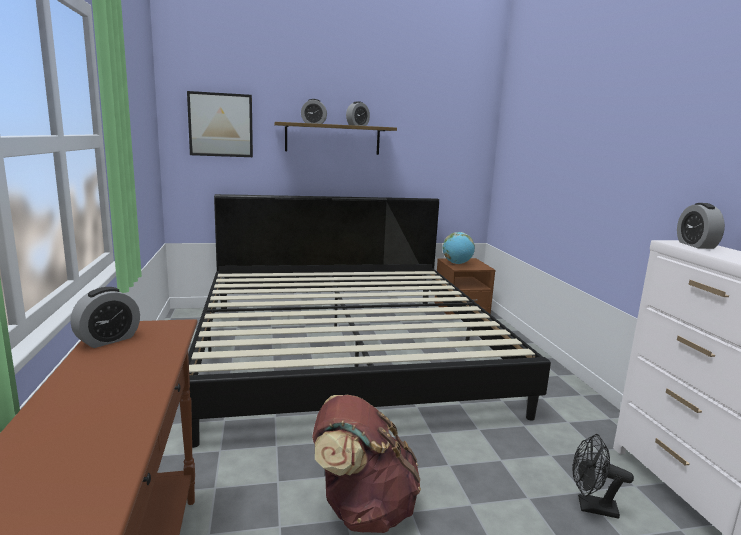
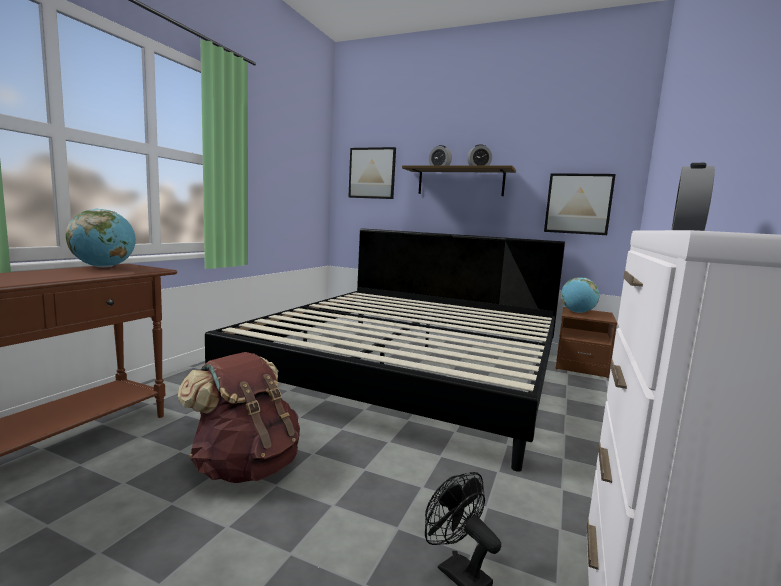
camera: 35 degrees right, 5 degrees down
(108, 340) = (104, 267): alarm clock -> globe
(445, 162) = (578, 204): none -> picture

